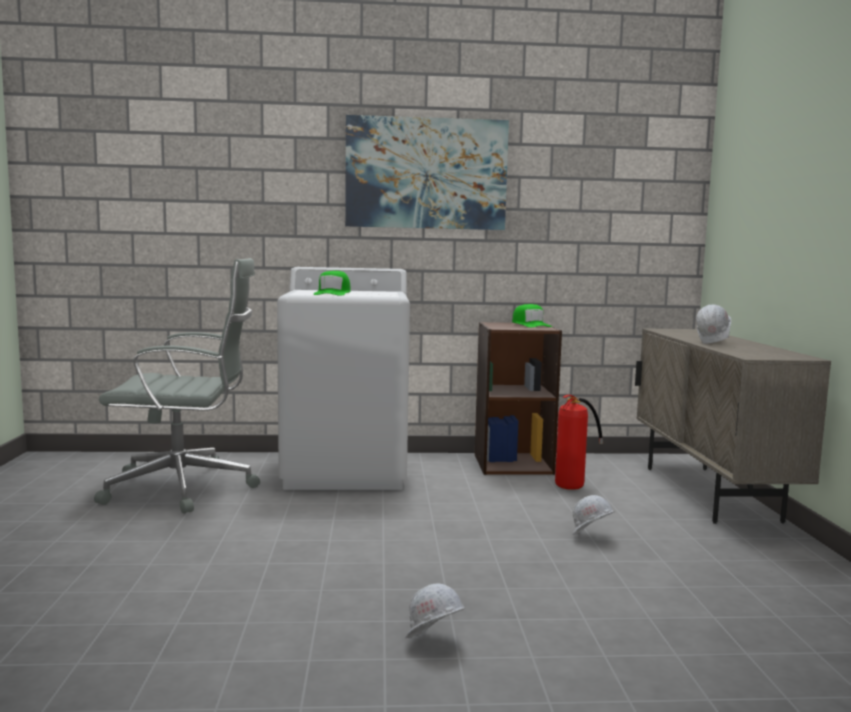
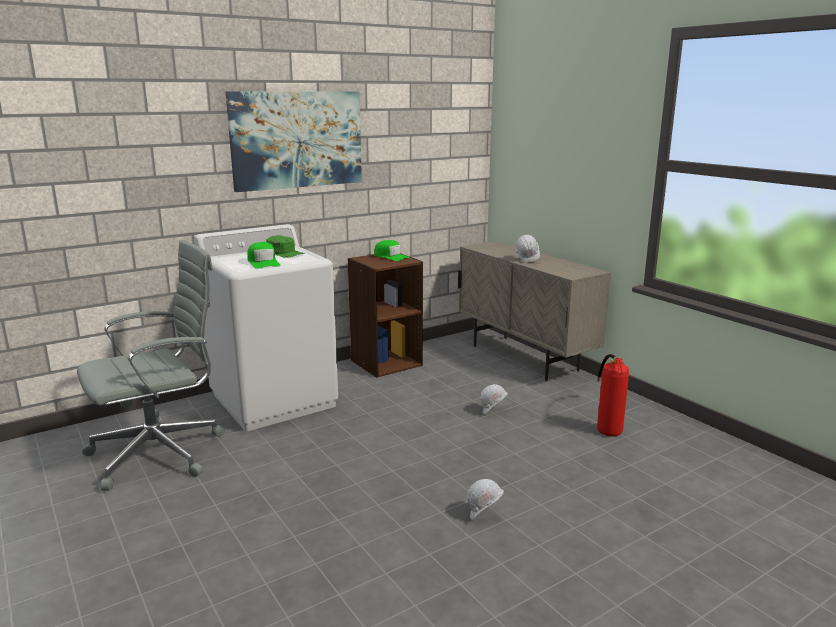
camera: 30 degrees left, 10 degrees up
(374, 292) = (285, 253): none -> green cap
(576, 481) = (441, 368): fire extinguisher -> fire extinguisher (607, 424)

